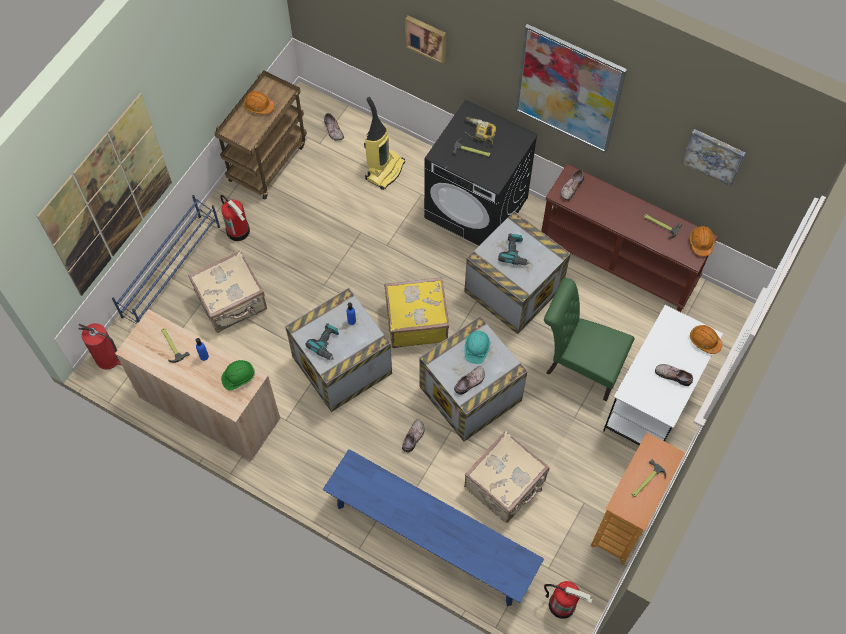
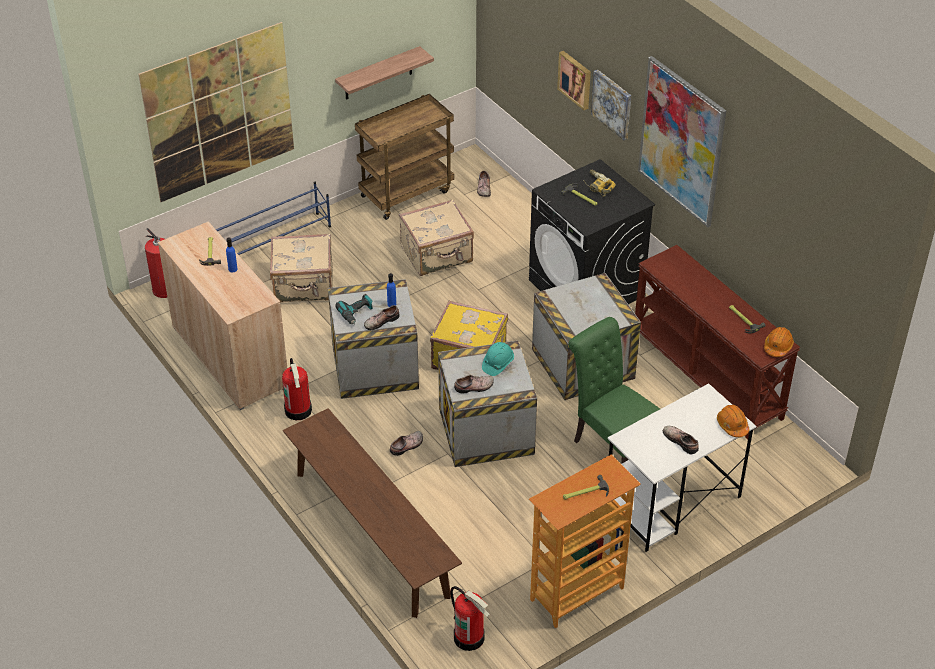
camera: 25 degrees right, 20 degrees down
(221, 80) = (378, 74): none -> shelf
(238, 230) = (345, 235): fire extinguisher -> fire extinguisher (298, 410)
(238, 377) = (252, 294): green hard hat -> none
(259, 106) = (409, 119): orange hard hat -> none
(384, 170) = (513, 232): vacuum cleaner -> none
(431, 539) = (371, 533): blue bench -> brown bench
(506, 485) = (474, 517): beige suitcase -> beige suitcase (437, 255)
(515, 253) = (585, 304): power drill -> none
(571, 187) = (669, 263): shoe -> shoe (380, 321)
(713, 156) = (795, 228): picture -> picture (612, 104)

